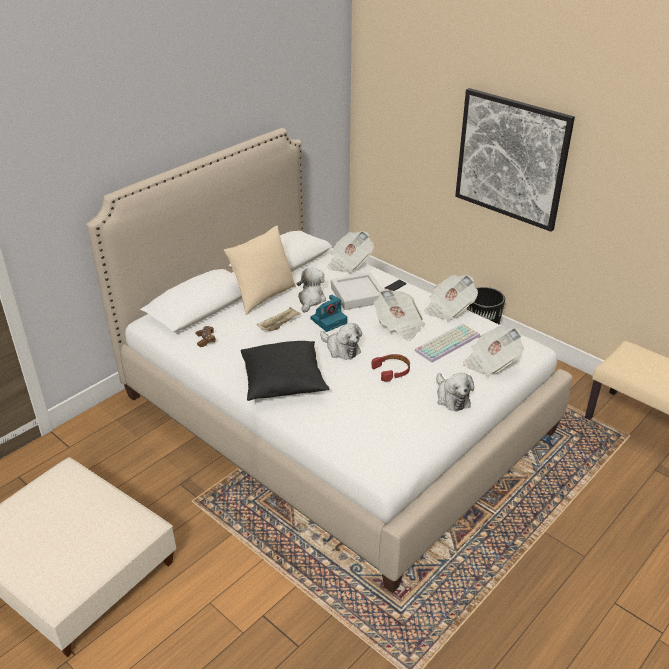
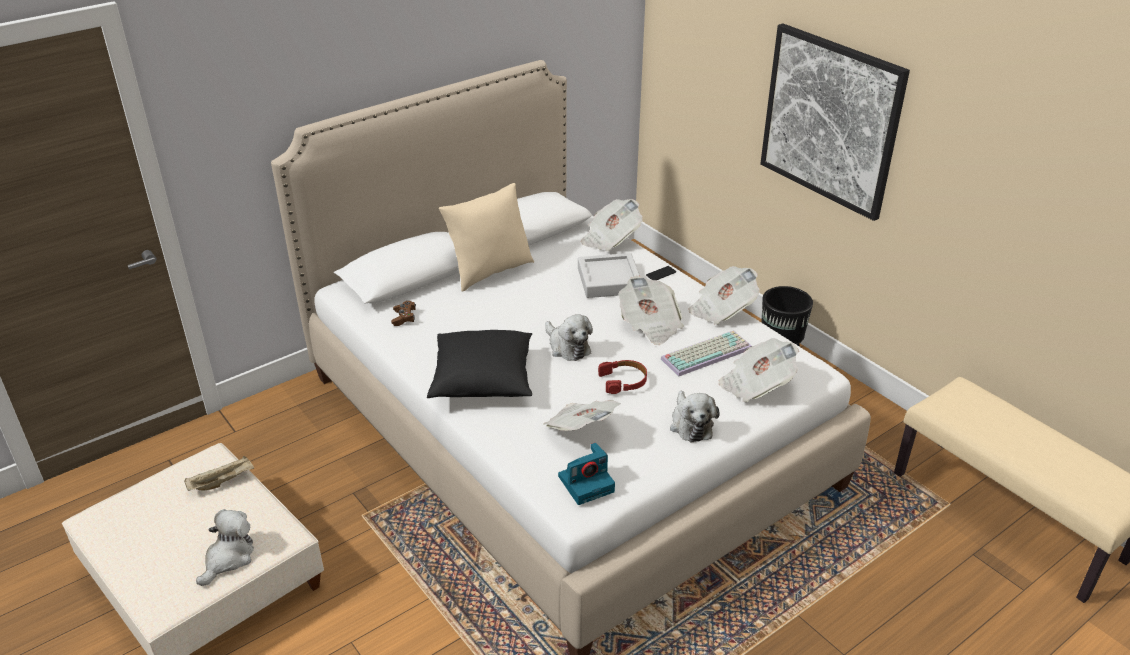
camera: 10 degrees right, 0 degrees up
(279, 325) = (499, 309): beige tray -> beige tray (222, 482)
(310, 300) = (548, 281): plush toy -> plush toy (228, 558)
(329, 320) = (563, 309): camera -> camera (587, 483)
(371, 411) = (581, 429): none -> newspaper

